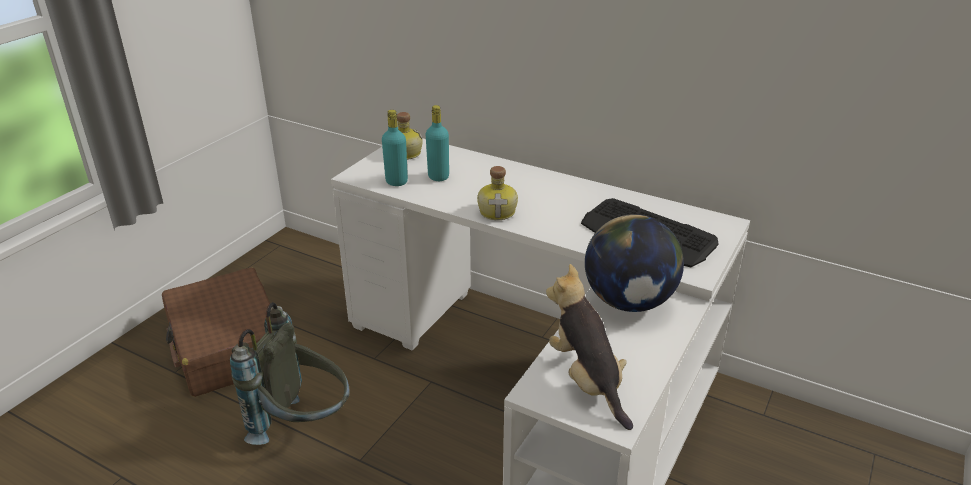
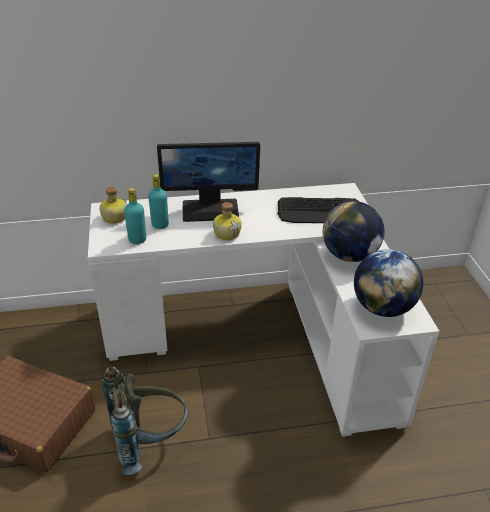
camera: 40 degrees left, 5 degrees up
(514, 182) = (210, 209): none -> monitor
(587, 380) = (382, 308): plush toy -> globe

